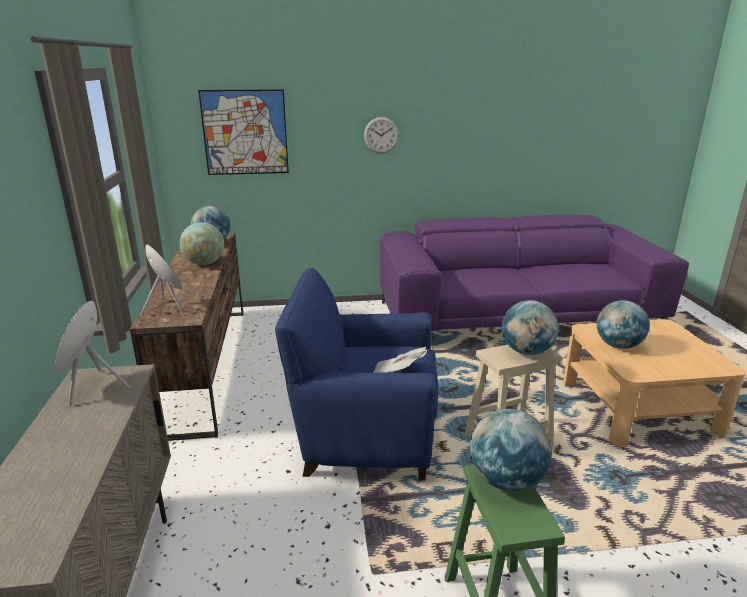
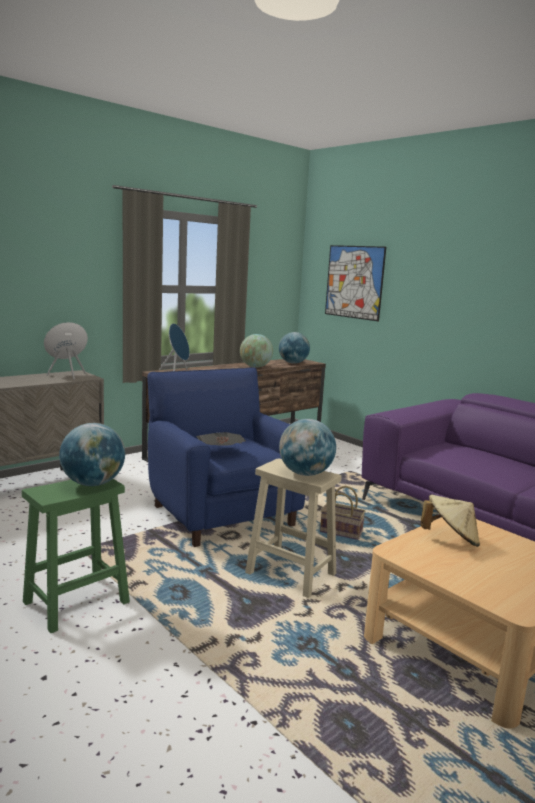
camera: 55 degrees right, 10 degrees down
(381, 135) = (461, 295): wall clock -> none
(450, 386) = (342, 532): none -> basket
(618, 345) = (450, 539): globe -> beige hat

